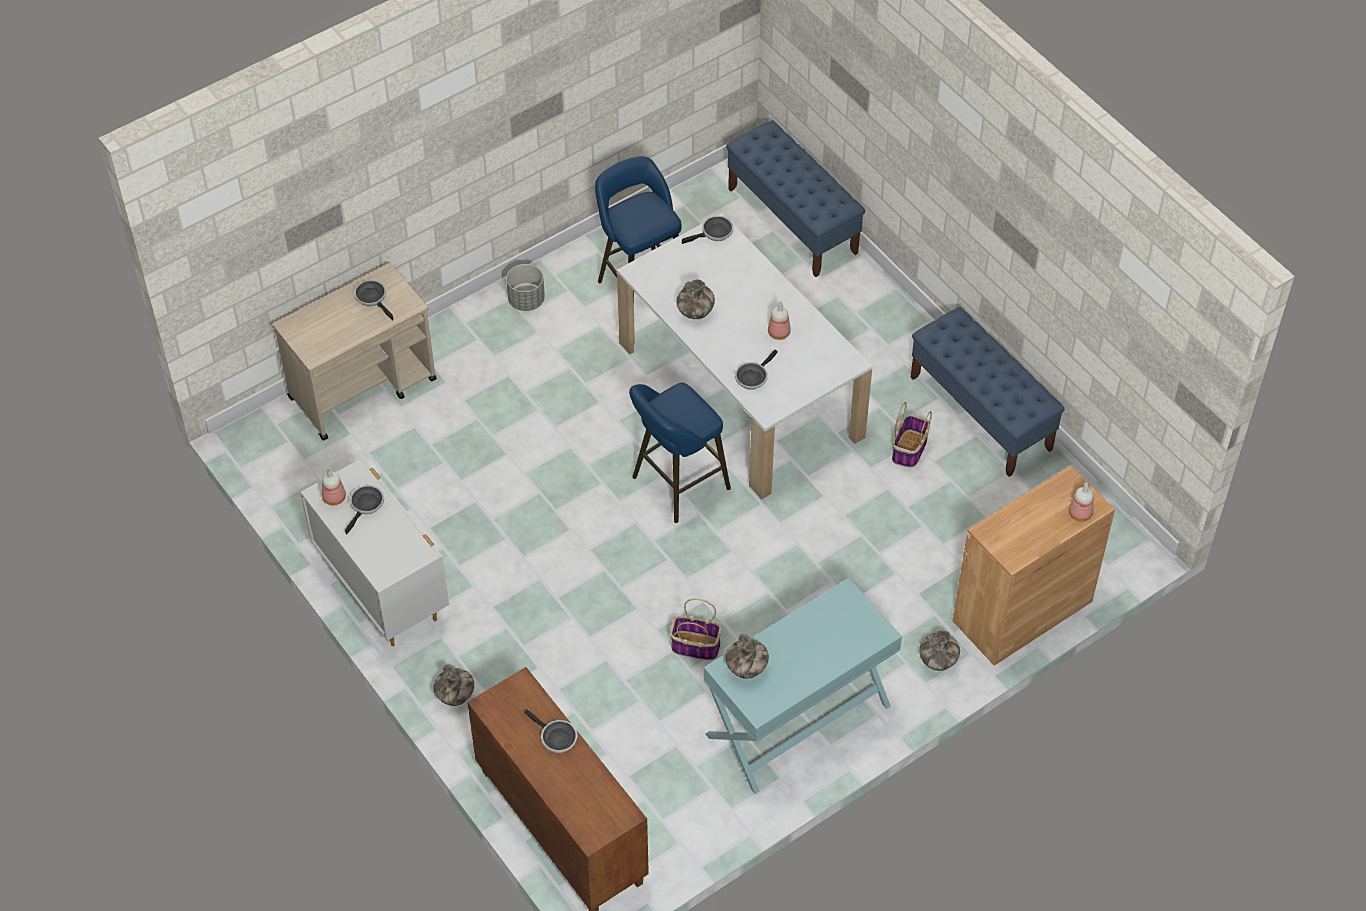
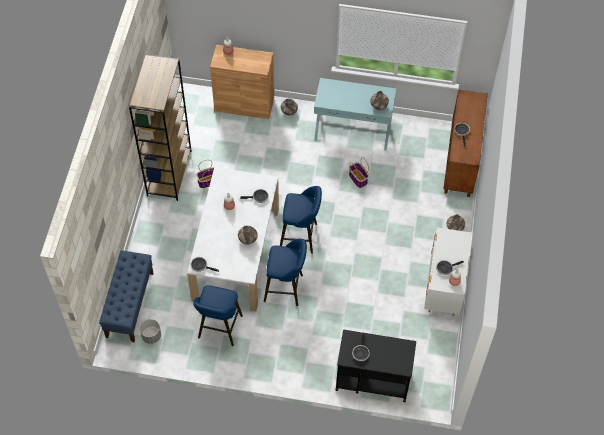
camera: 135 degrees left, 5 degrees up
(363, 388) = (372, 379): beige cart -> black cart
(526, 300) = (269, 362): grey planter -> grey planter (151, 336)
(612, 402) = (286, 288): none -> blue stool
(981, 413) = (169, 172): blue bench -> brown bookcase

